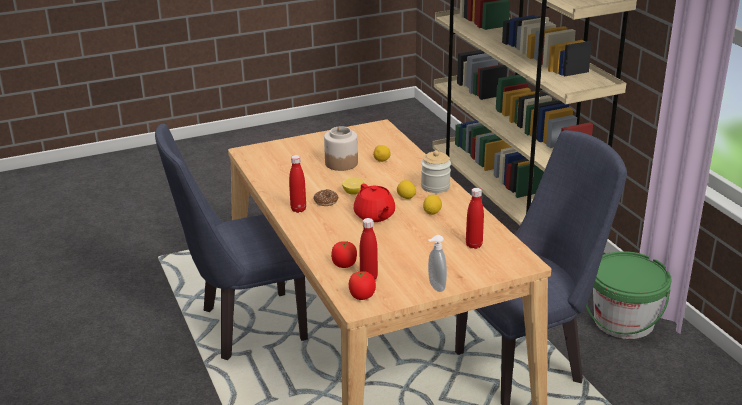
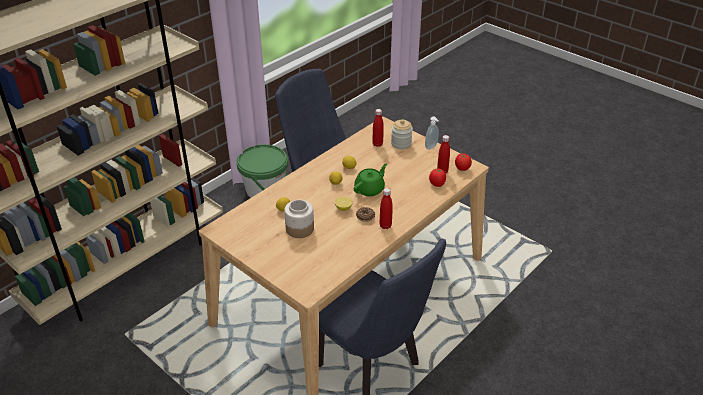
camera: 115 degrees left, 10 degrees up
(374, 216) = (370, 189): red teapot -> green teapot
(435, 186) = (311, 175): jar -> jar (401, 143)

